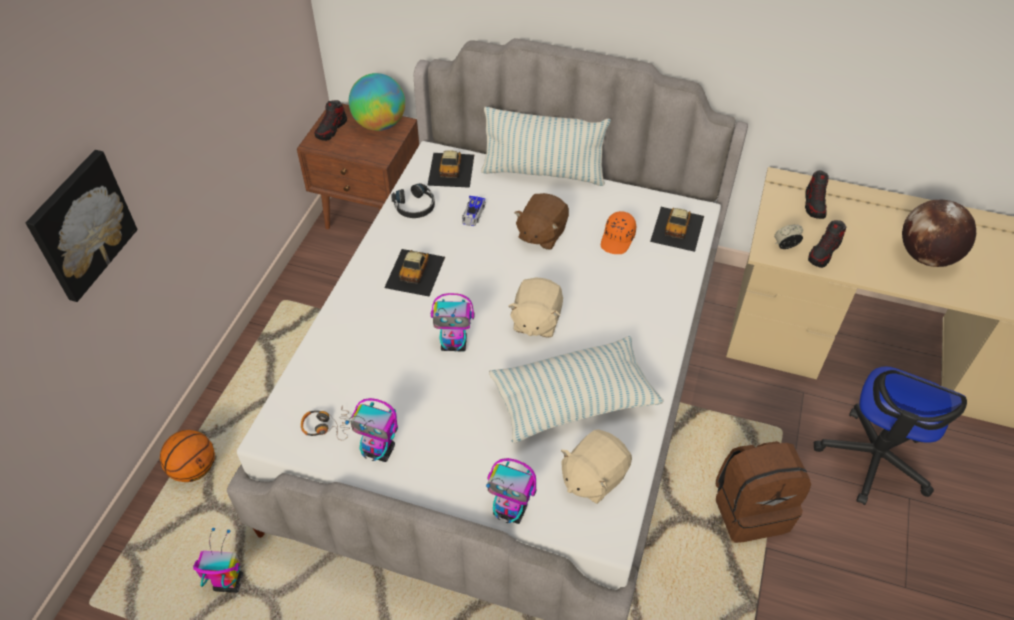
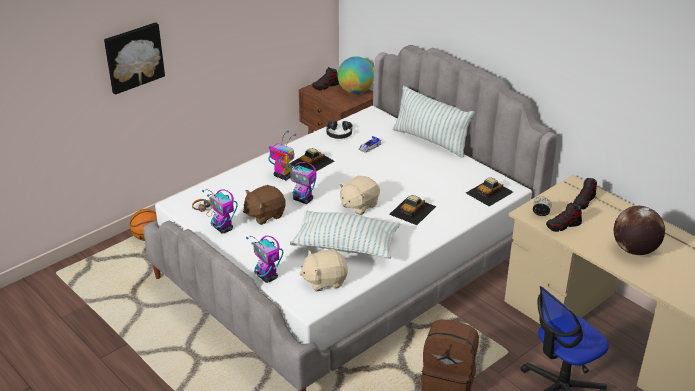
camera: 30 degrees right, 15 degrees down
(228, 583) = (126, 291): toy robot -> toy robot (283, 176)
(451, 169) = (376, 123): toy car -> toy car (413, 210)
(541, 234) = (401, 168): brown plush toy -> brown plush toy (264, 215)
(618, 239) = (446, 185): orange cap -> none

